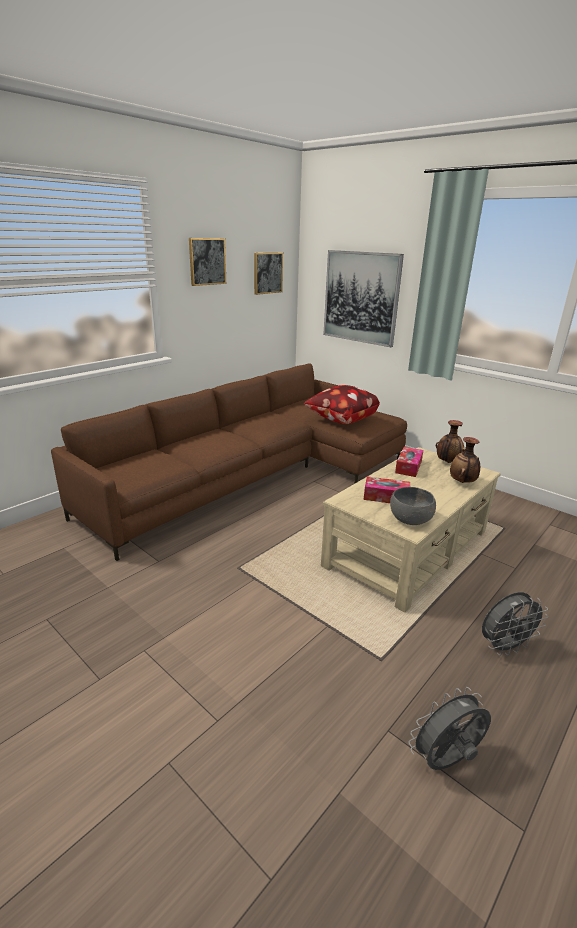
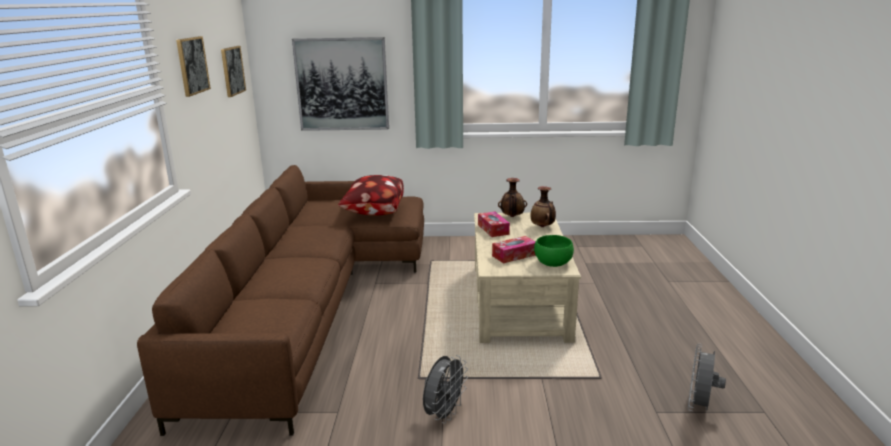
camera: 40 degrees left, 5 degrees down
(410, 519) = (553, 263): grey bowl -> green bowl
(504, 646) = (647, 331): grey fan -> grey fan (444, 414)

